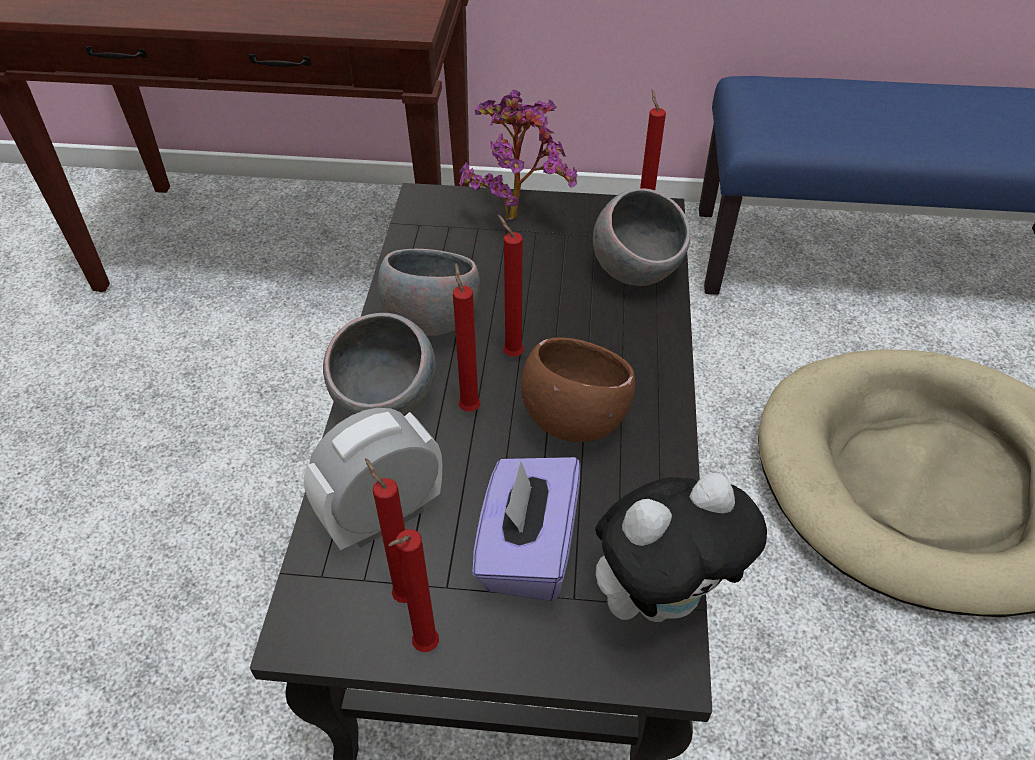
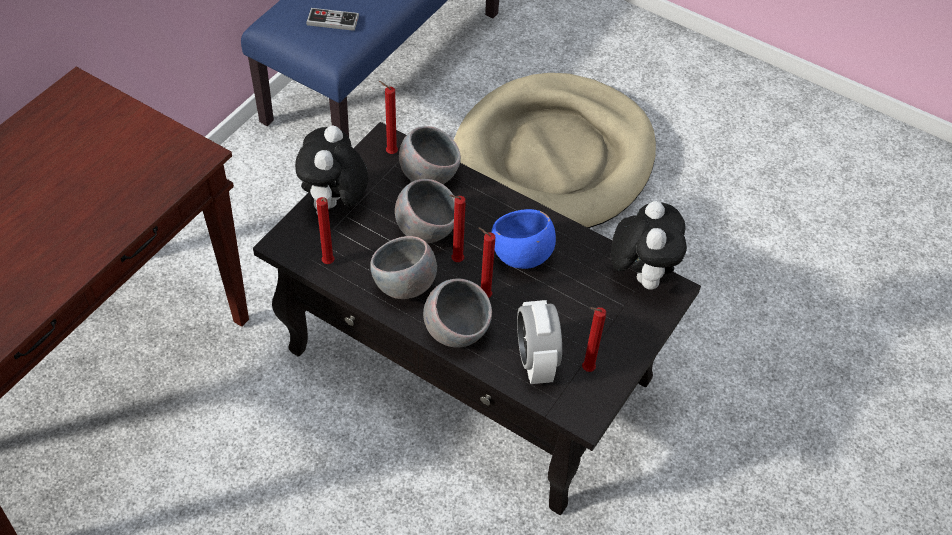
camera: 65 degrees left, 5 degrees up
(423, 648) = (619, 372): red candle -> red candle (329, 264)
(517, 214) = (334, 204): potted plant -> plush toy
(527, 550) = (588, 311): purple tissue box -> none
(541, 304) = (425, 230): none -> grey bowl
(573, 421) = (521, 257): brown bowl -> blue bowl
(806, 114) = (332, 21): none -> game controller

